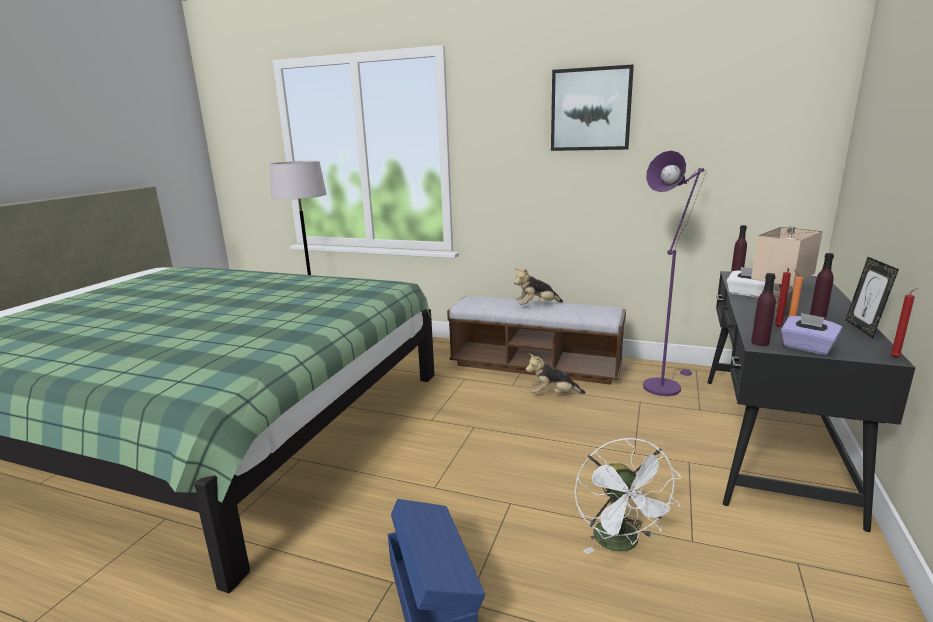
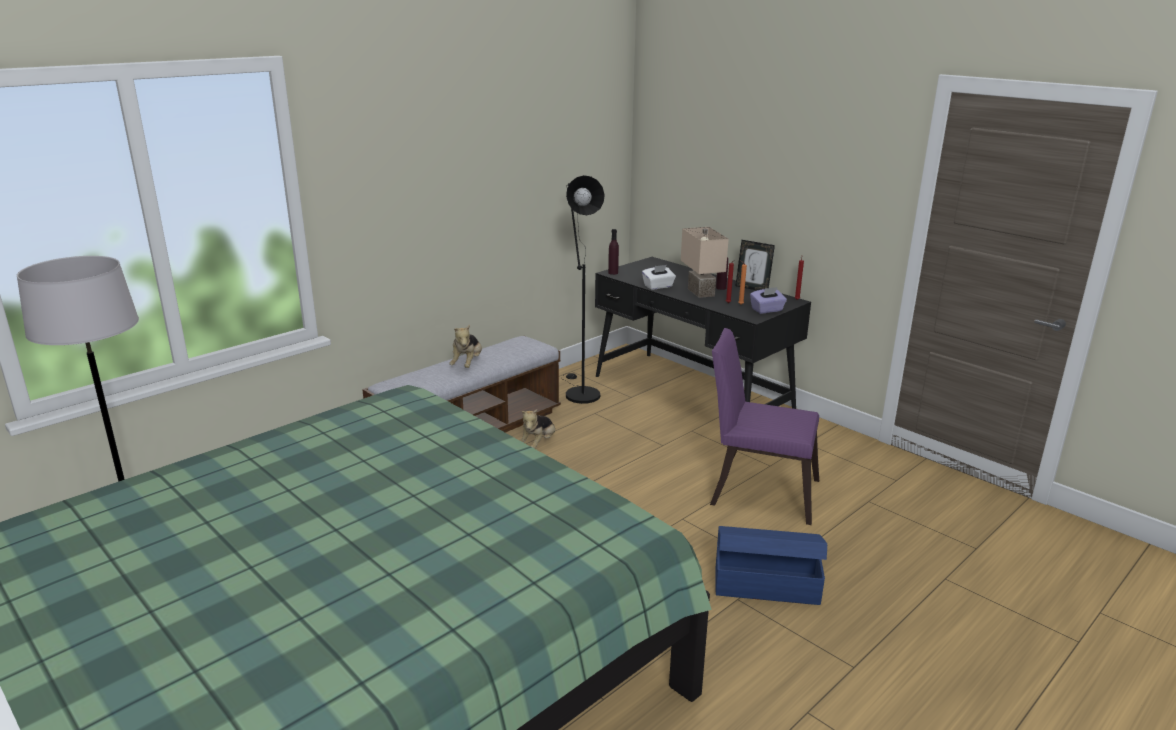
camera: 65 degrees left, 5 degrees up
(590, 109) = (459, 132): picture -> none
(622, 544) = (757, 490): white fan -> purple chair
(664, 384) = (579, 393): purple floor lamp -> black floor lamp
(760, 343) = (749, 316): purple bottle -> none

